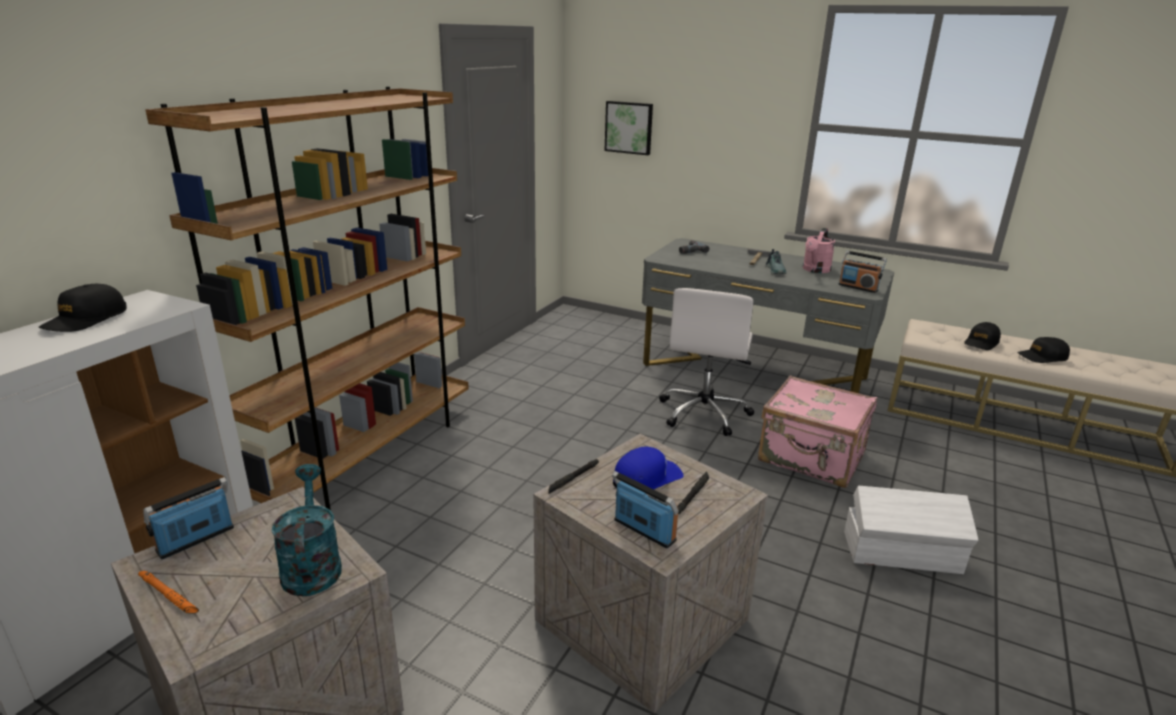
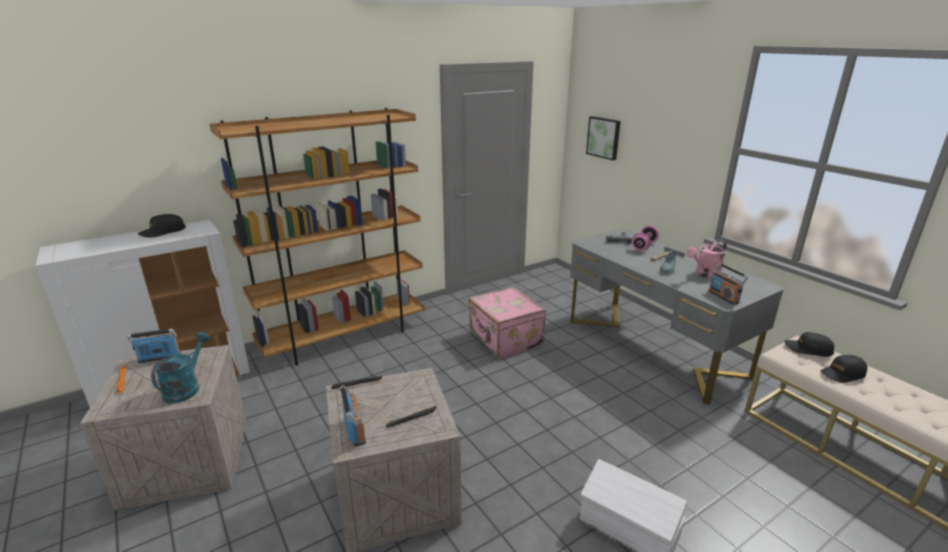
camera: 30 degrees right, 0 degrees up
(646, 477) = (398, 398): blue cap -> none
(704, 413) = (579, 369): white office chair -> none
(724, 253) = (644, 246): none -> pink dumbbell
(811, 458) = (630, 429): pink suitcase -> pink suitcase (504, 340)
(1042, 357) = (898, 404): black cap -> black cap (808, 349)

